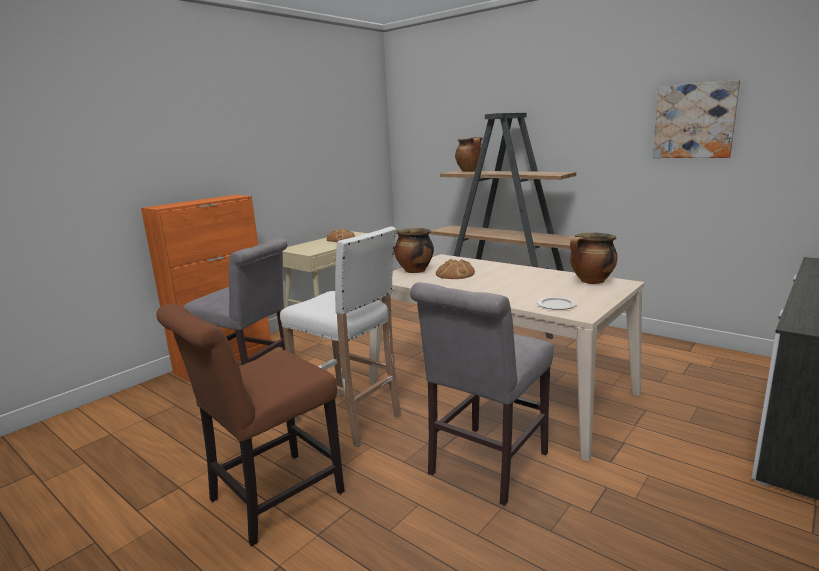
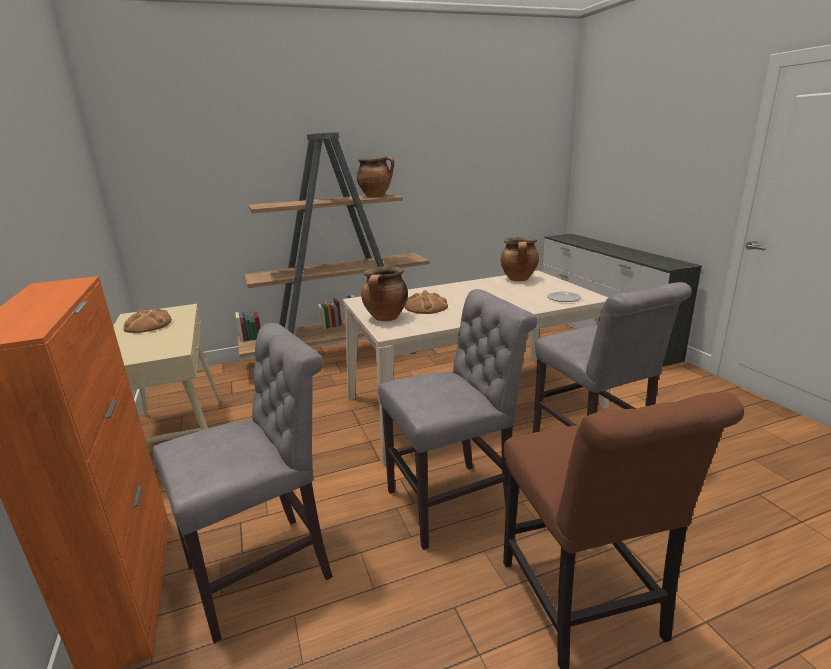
camera: 60 degrees left, 5 degrees up
(350, 419) = (455, 501): white stool -> grey chair
(471, 171) = (278, 203): cooking pot -> cooking pot (376, 196)
(694, 121) = (469, 144): picture -> none

